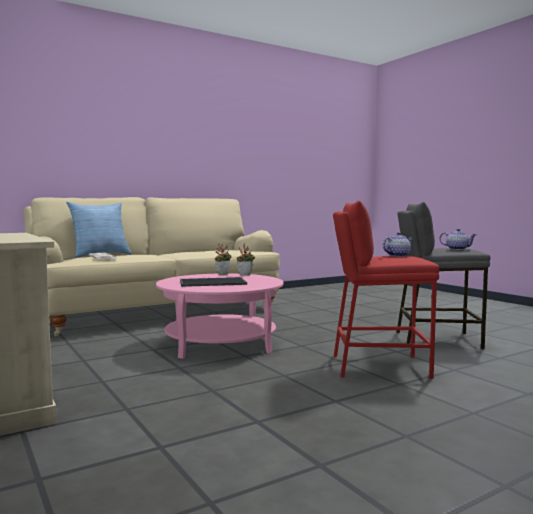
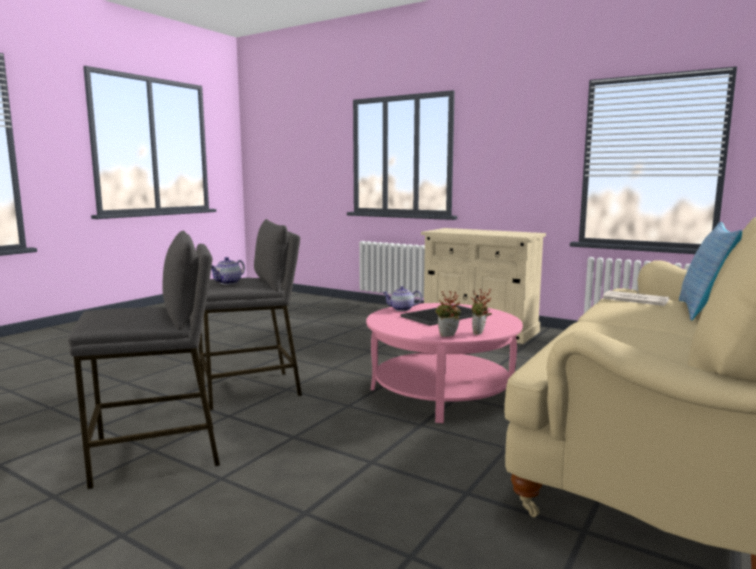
camera: 155 degrees right, 5 degrees up
(379, 366) = (250, 390): red stool -> grey stool
(457, 249) = (121, 311): teapot -> teapot (401, 309)

